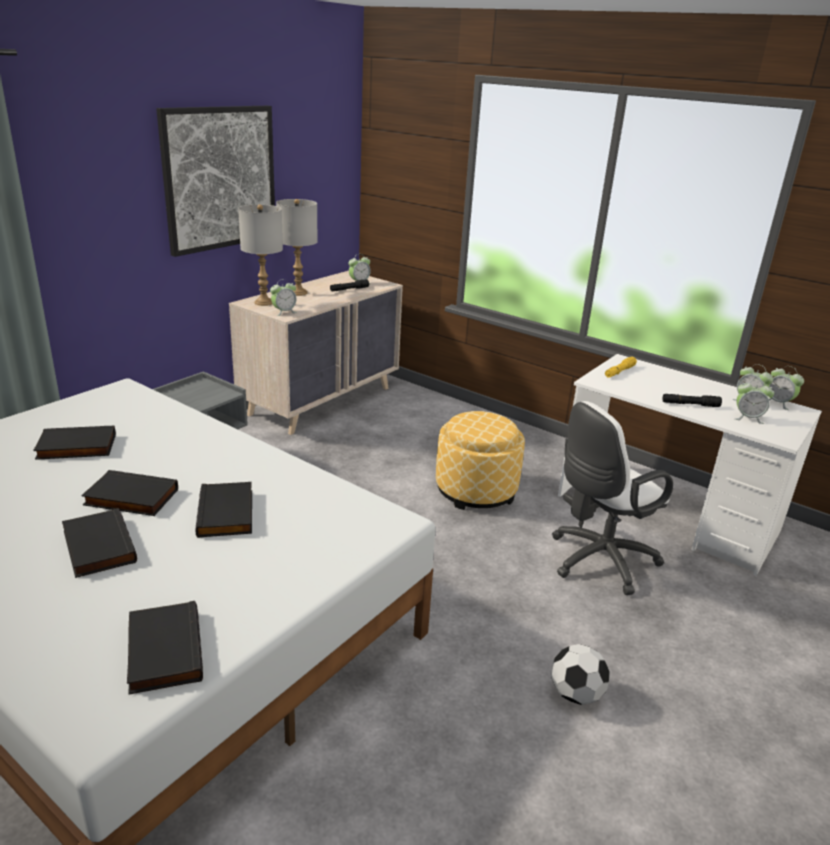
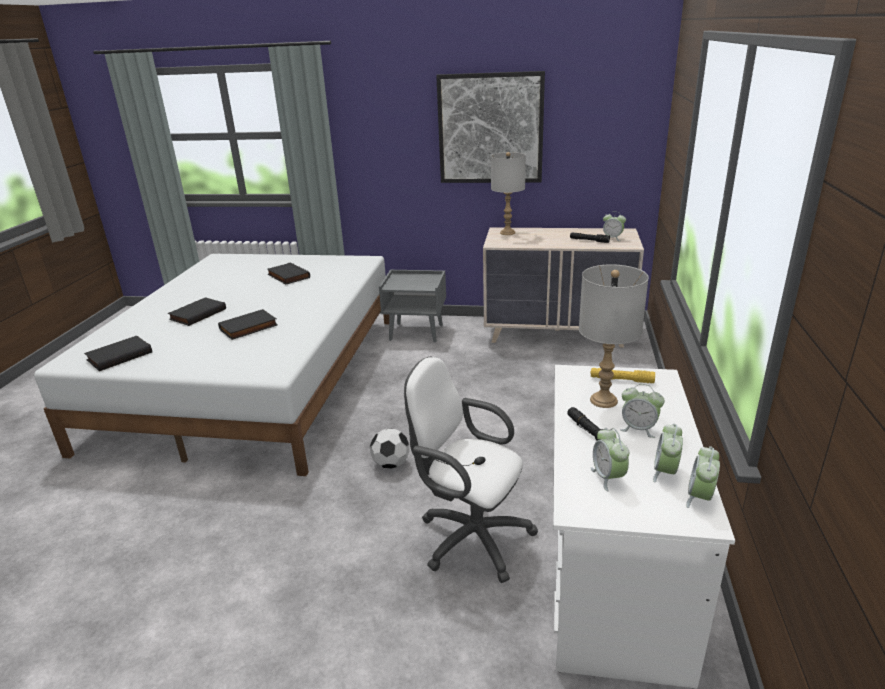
camera: 65 degrees right, 0 degrees up
(130, 498) = (247, 304): black book -> none
(284, 312) = (500, 241): alarm clock -> alarm clock (638, 429)
(298, 293) = (547, 233): grey table lamp -> grey table lamp (604, 400)
(476, 490) = (512, 439): ottoman -> none
(575, 694) = (277, 567): football -> football (391, 464)

